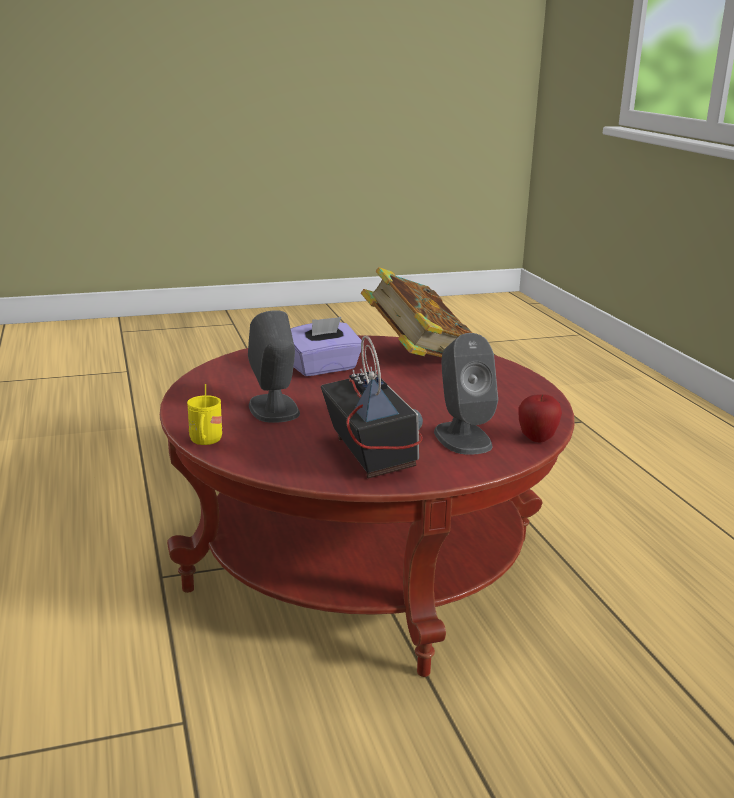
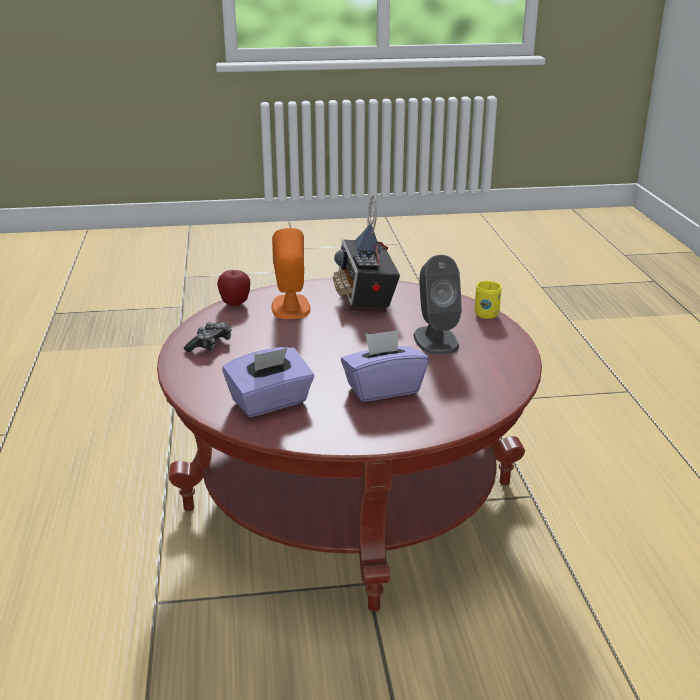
camera: 170 degrees left, 5 degrees up
(416, 356) = (270, 402): book -> purple tissue box
(462, 438) = (290, 307): grey speaker -> orange speaker
(514, 394) = (210, 345): none -> game controller

